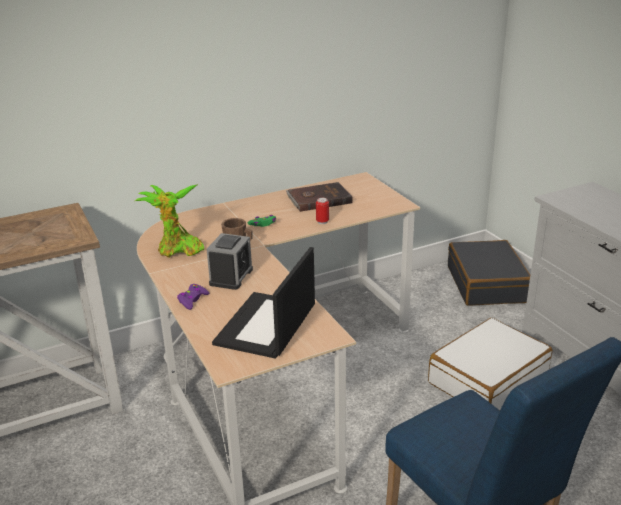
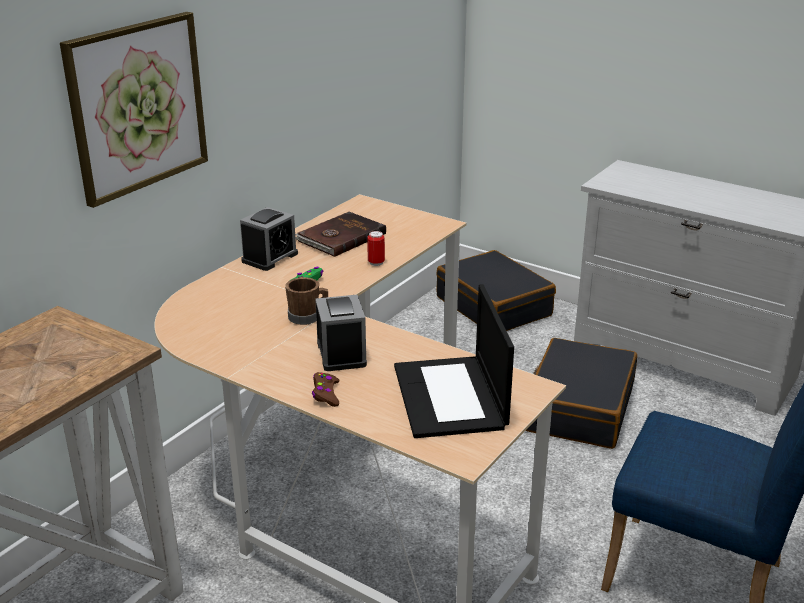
camera: 30 degrees left, 0 degrees up
(156, 80) = (137, 106): none -> picture
(177, 250) = (232, 340): potted plant -> none
(192, 300) = (326, 394): purple game controller -> brown game controller
(258, 203) = (270, 257): none -> alarm clock
(487, 379) = (578, 408): white suitcase -> black suitcase

